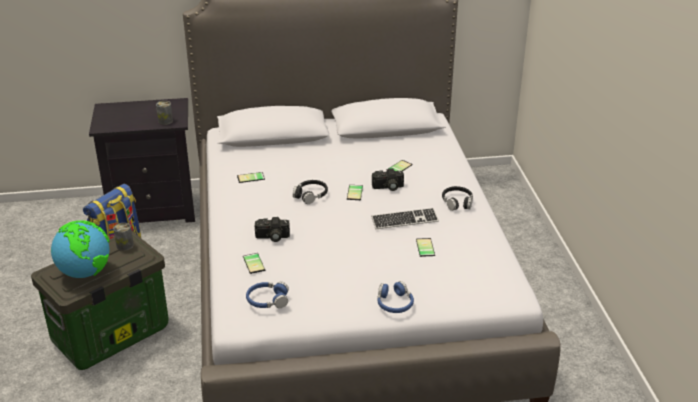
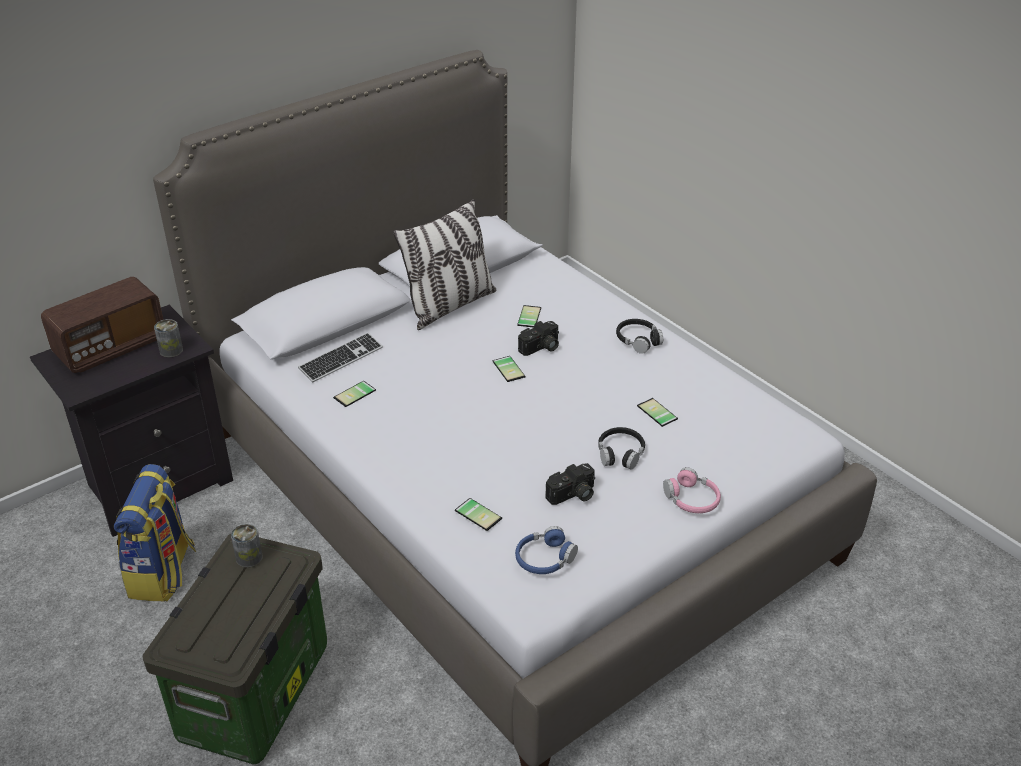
camera: 30 degrees left, 5 degrees up
(85, 272) = (229, 622): globe -> none
(137, 110) = (111, 347): none -> radio
(272, 237) = (465, 469): camera -> camera (573, 495)
(311, 195) = (458, 392): black headphones -> black headphones (620, 453)
(355, 147) = (449, 306): none -> pillow
(394, 303) = (691, 499): blue headphones -> pink headphones
(404, 220) = (602, 385): keyboard -> keyboard (341, 359)

